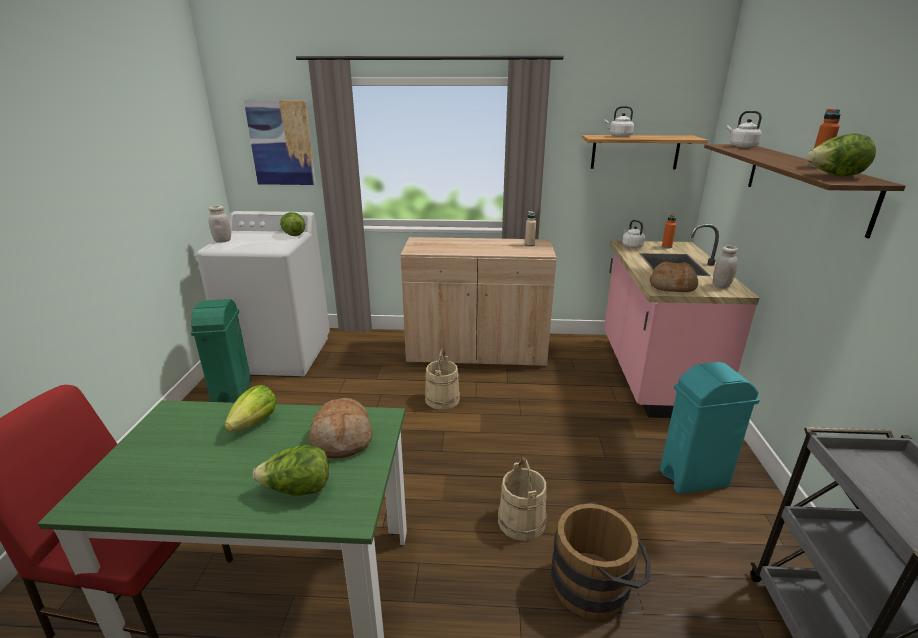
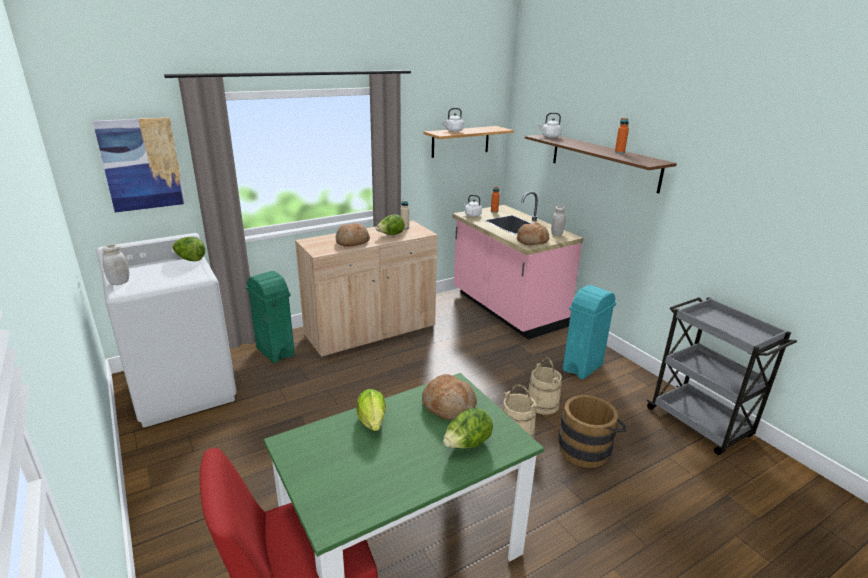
camera: 35 degrees left, 0 degrees up
(232, 394) = (176, 442): green trash can -> green trash can (275, 352)
(442, 399) = (382, 376): beige bucket -> beige bucket (542, 404)
(456, 248) = (352, 242): none -> bread
(833, 176) = (640, 160): lettuce -> lettuce (390, 235)

